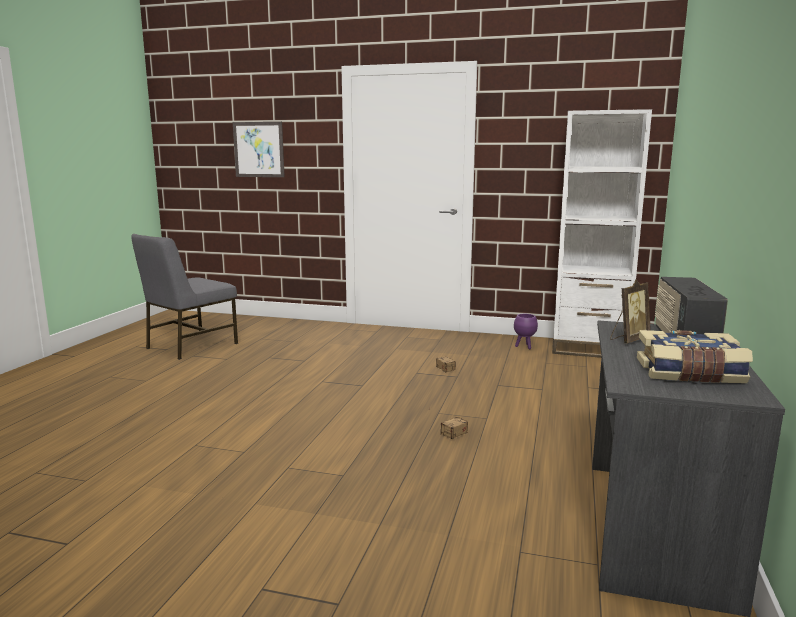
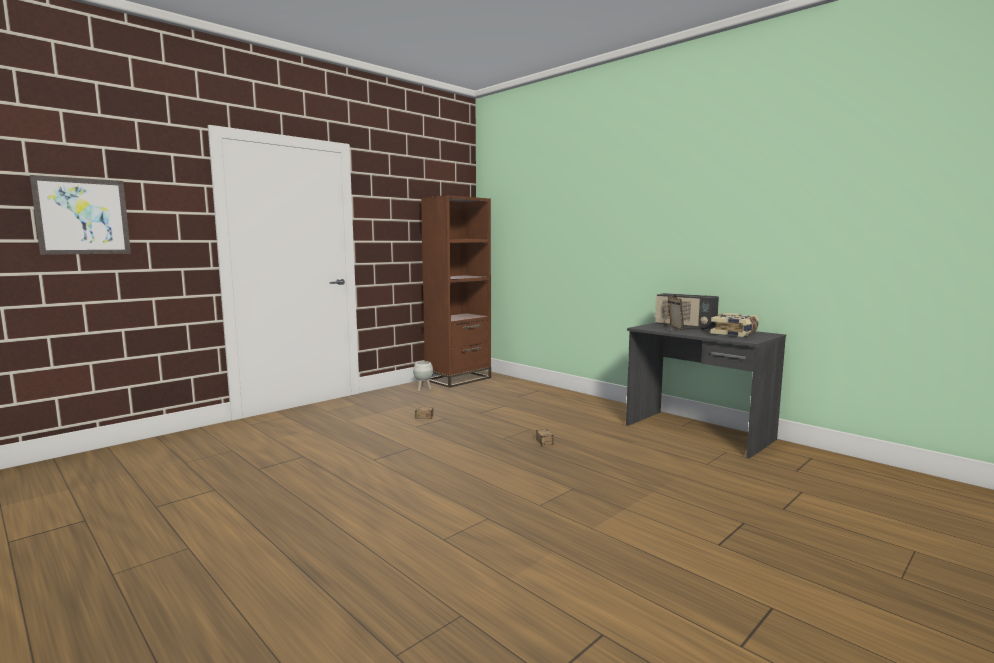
camera: 60 degrees left, 5 degrees down
(190, 346) = (110, 503): grey chair -> none
(524, 347) = (423, 389): purple planter -> white planter
(589, 349) = (458, 379): white bookcase -> brown bookcase

